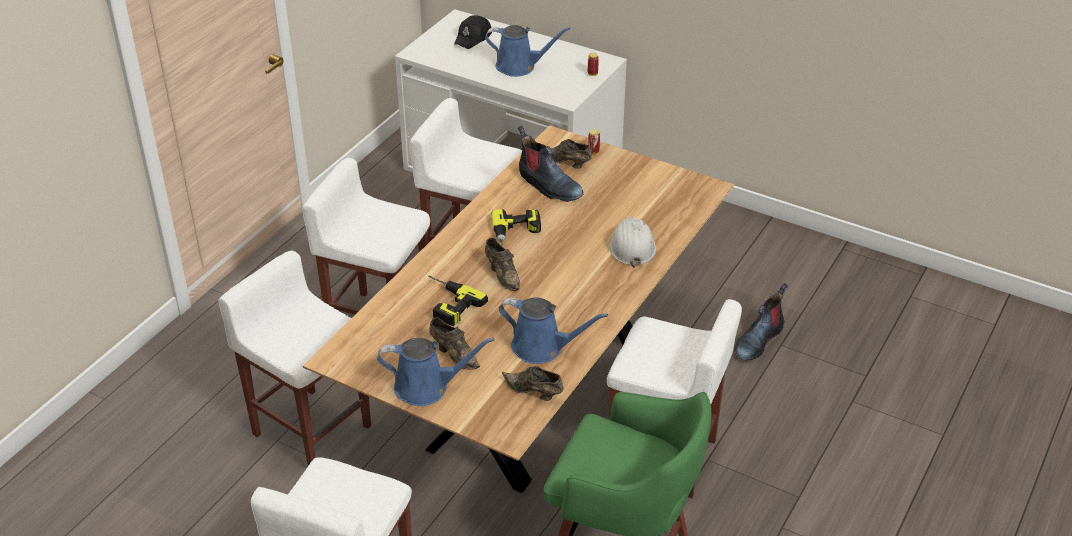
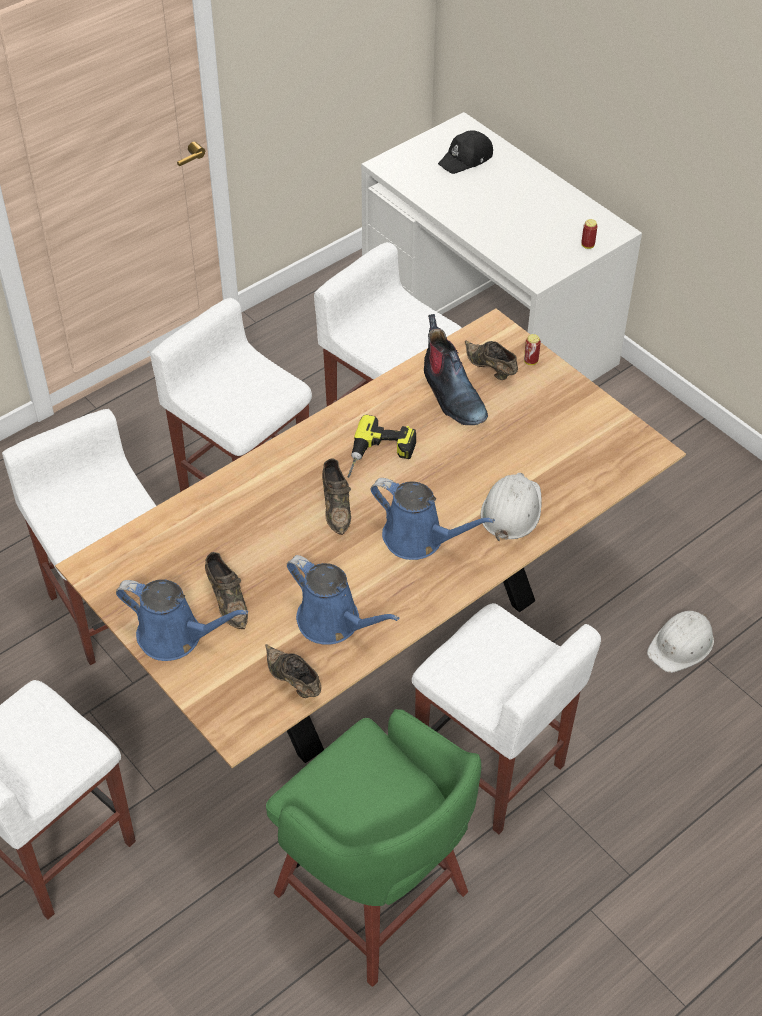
camera: 20 degrees right, 10 degrees up
(446, 303) = (252, 528): power drill -> none
(519, 66) = (502, 213): blue watering can -> blue watering can (419, 539)
(758, 340) = (681, 645): boot -> white hard hat

